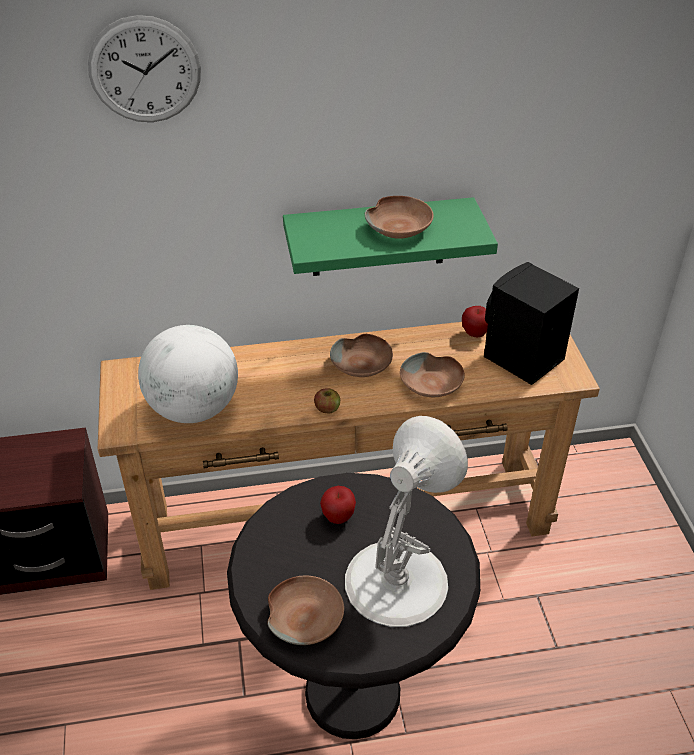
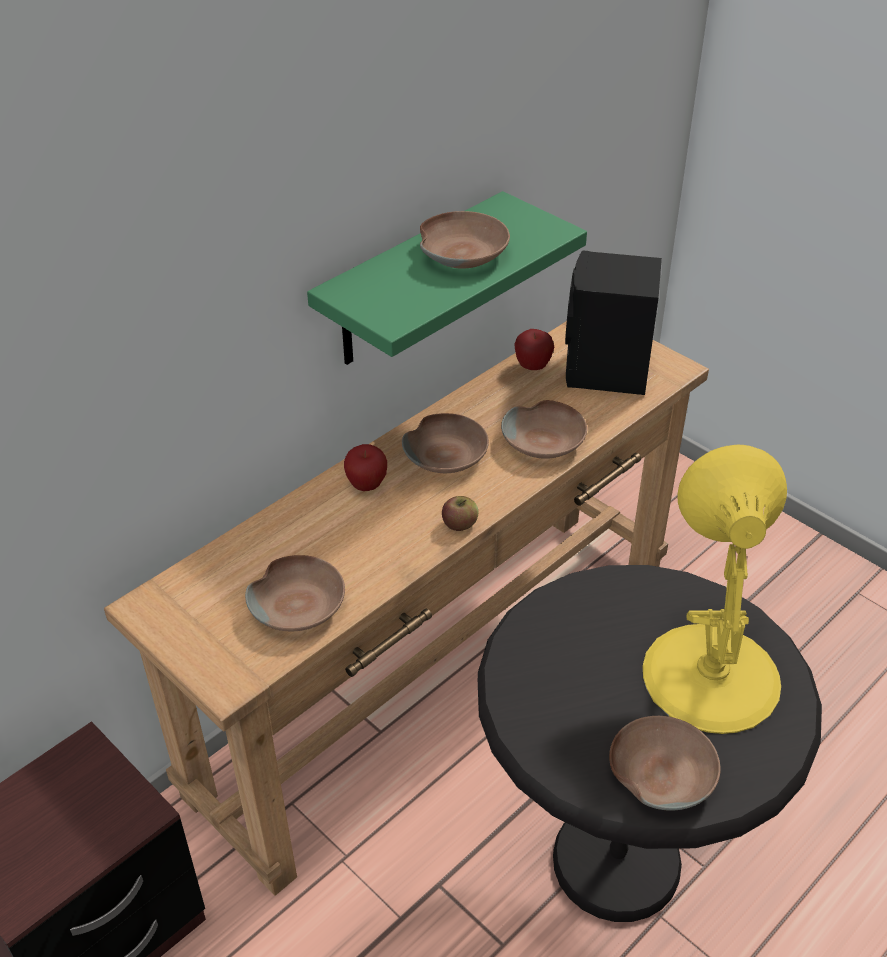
camera: 35 degrees left, 0 degrees up
(145, 70) = (124, 128): wall clock -> none
(194, 409) = (299, 605): globe -> brown bowl
(338, 517) = (581, 642): apple -> apple (366, 485)
(397, 580) = (710, 674): white table lamp -> yellow table lamp

